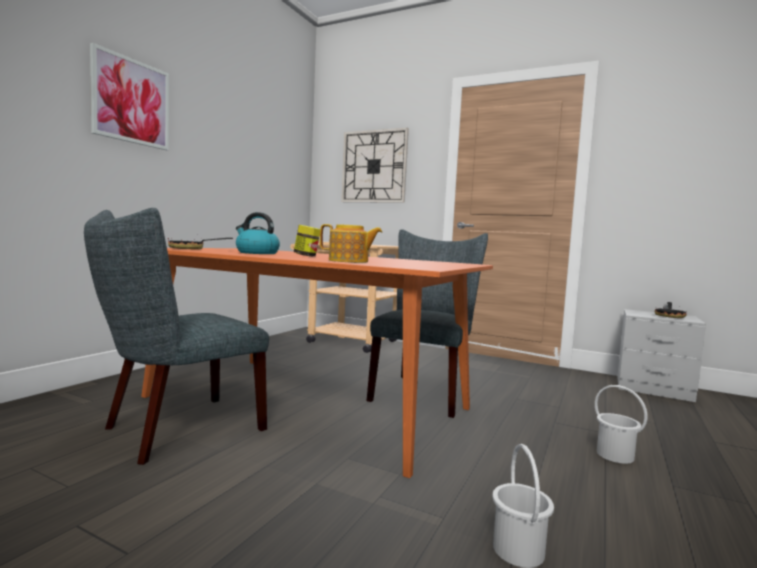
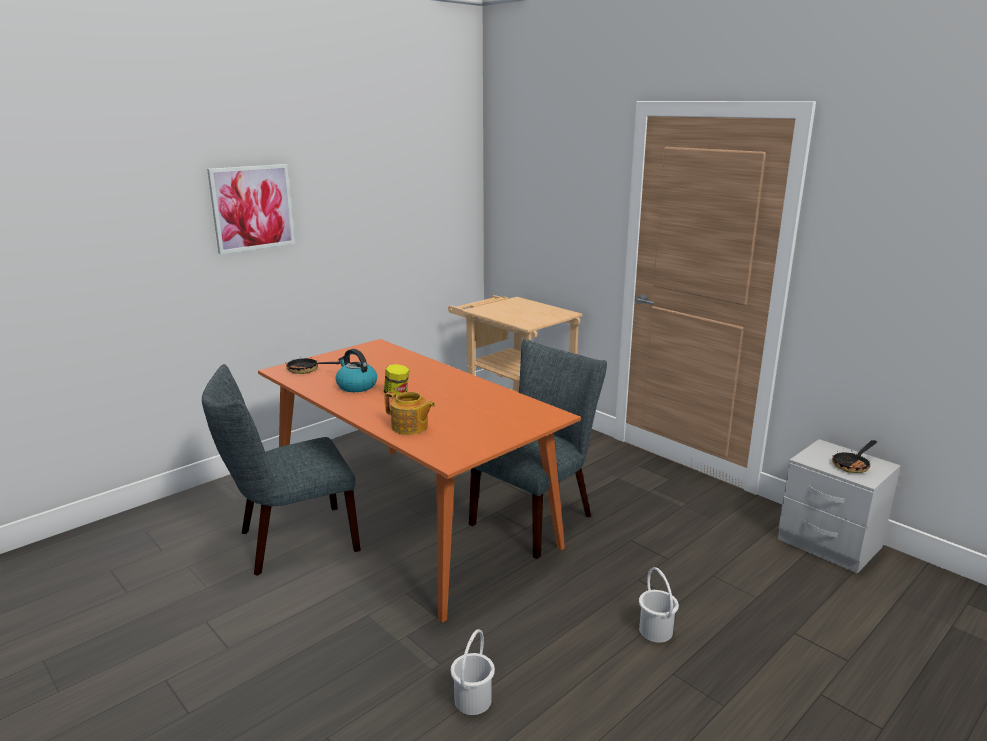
camera: 20 degrees right, 15 degrees up
(374, 166) = (549, 206): wall clock -> none

